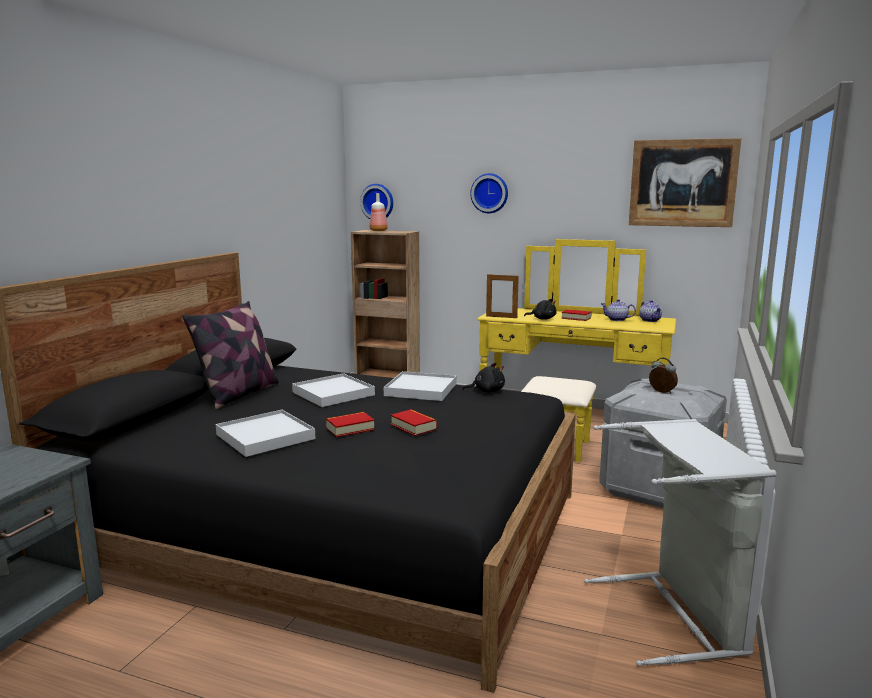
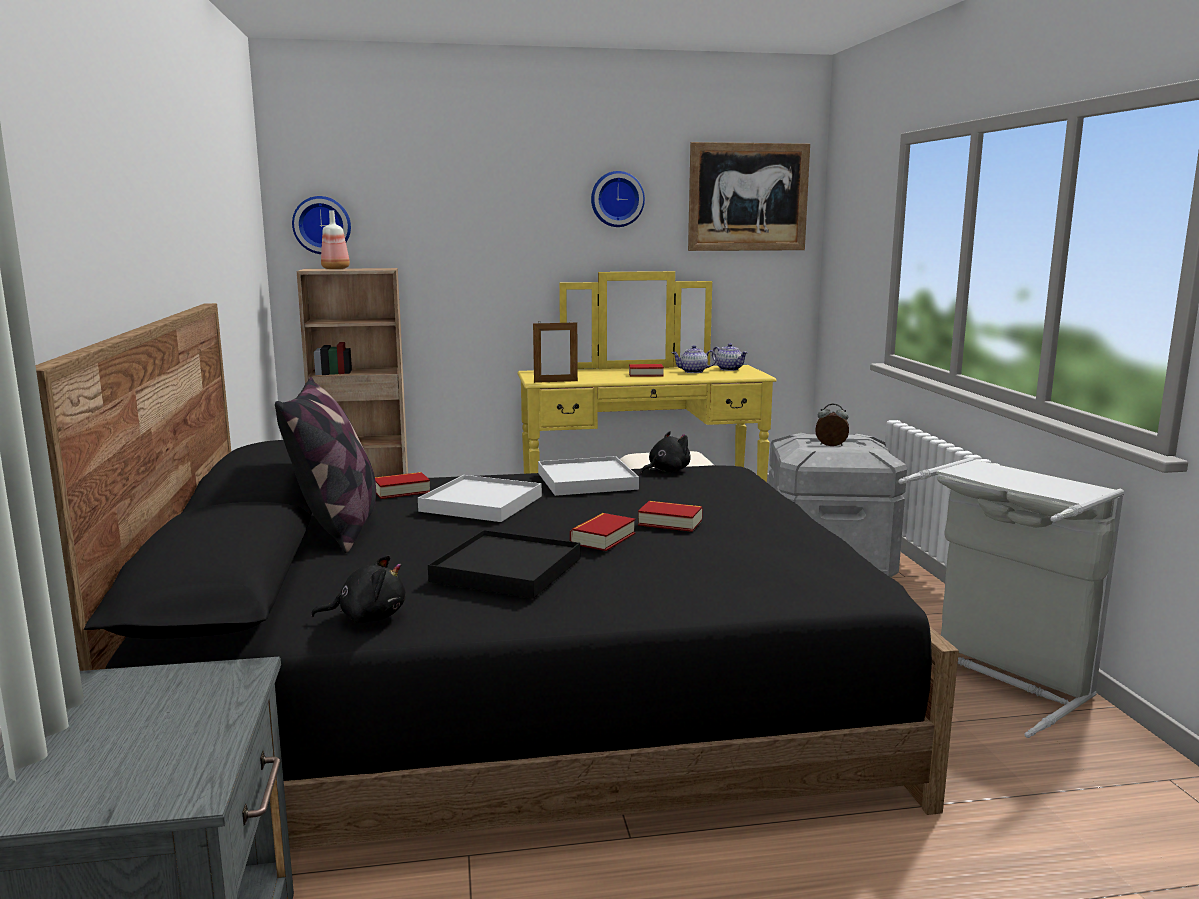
camera: 30 degrees left, 0 degrees up
(265, 437) = (507, 570): white tray -> black tray
(308, 378) = (401, 491): none -> book
(490, 193) = (502, 210): wall clock -> wall clock (617, 199)
(542, 319) = (610, 379): black plush toy -> black plush toy (367, 617)

